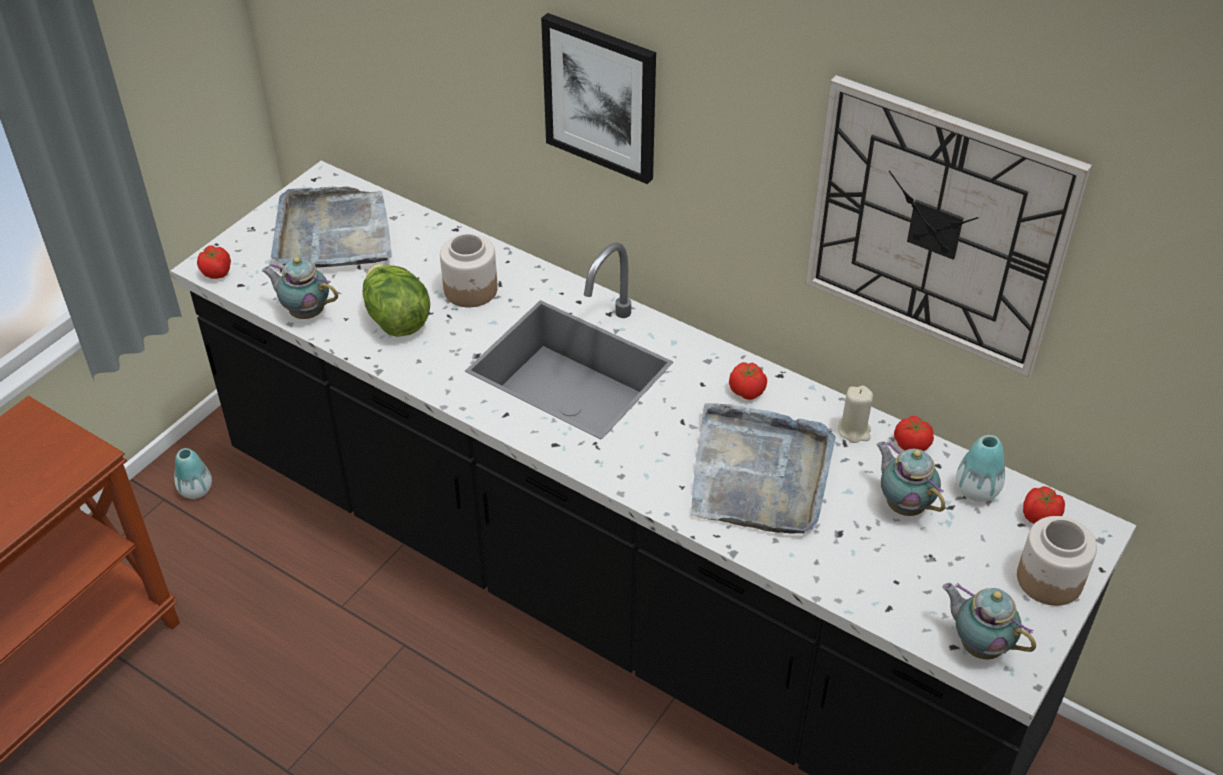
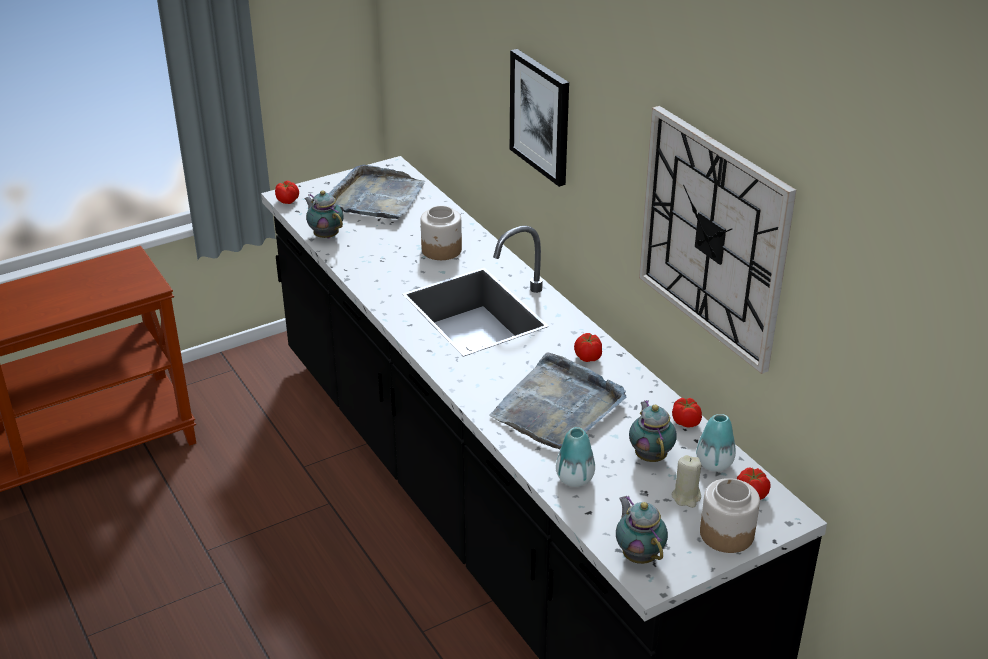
camera: 25 degrees right, 10 degrees down
(196, 490) = (256, 370): vase -> vase (574, 478)
(396, 319) = (380, 254): lettuce -> none
(854, 430) = (649, 401): beige candle -> beige candle (686, 497)

